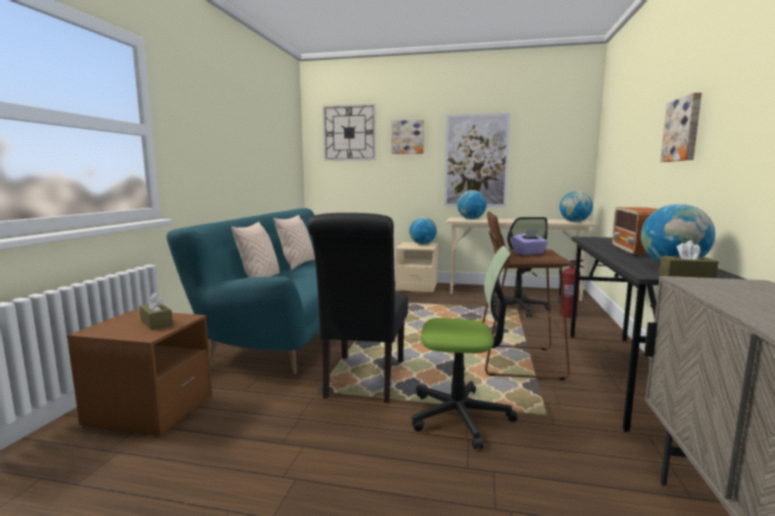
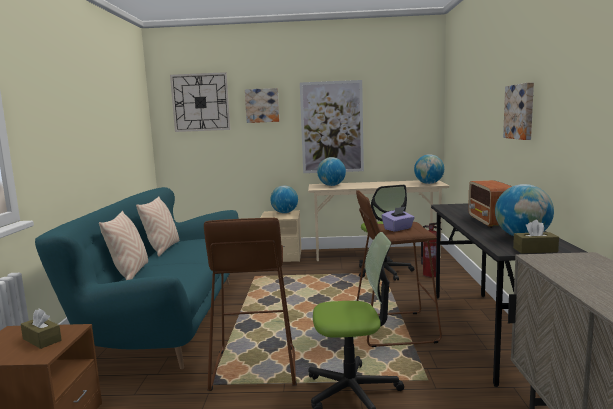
camera: 10 degrees left, 0 degrees up
(363, 381) = (254, 368): black chair -> brown stool

